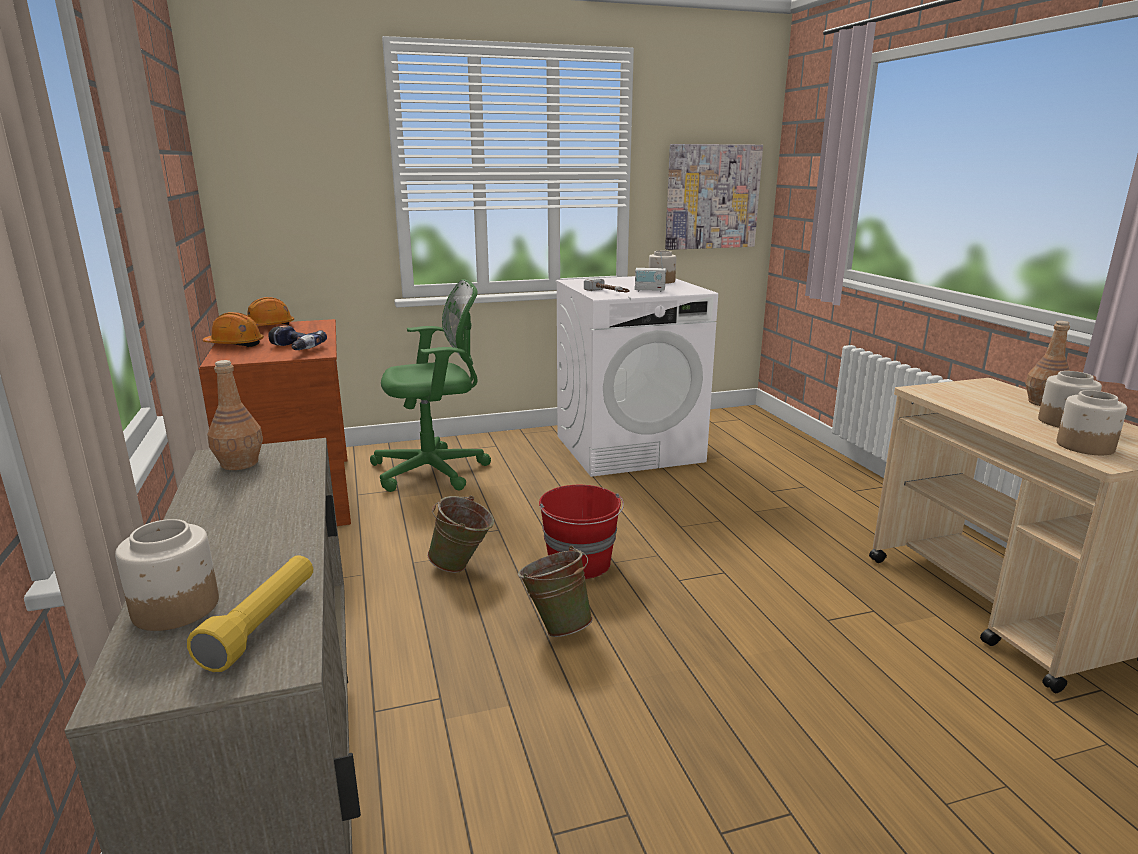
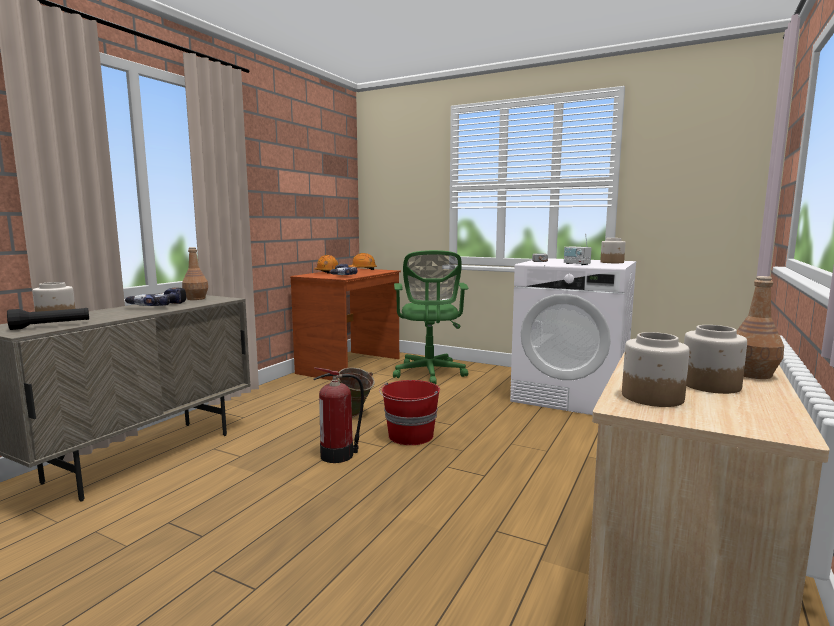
camera: 45 degrees right, 10 degrees down
(242, 501) = (159, 305): none -> power drill
(263, 624) = (51, 326): yellow flashlight -> black flashlight
(435, 471) = (429, 374): green office chair -> green office chair turned 60 degrees clockwise
(556, 626) = (339, 455): green bucket -> fire extinguisher
(712, 197) = (701, 198): picture -> none

